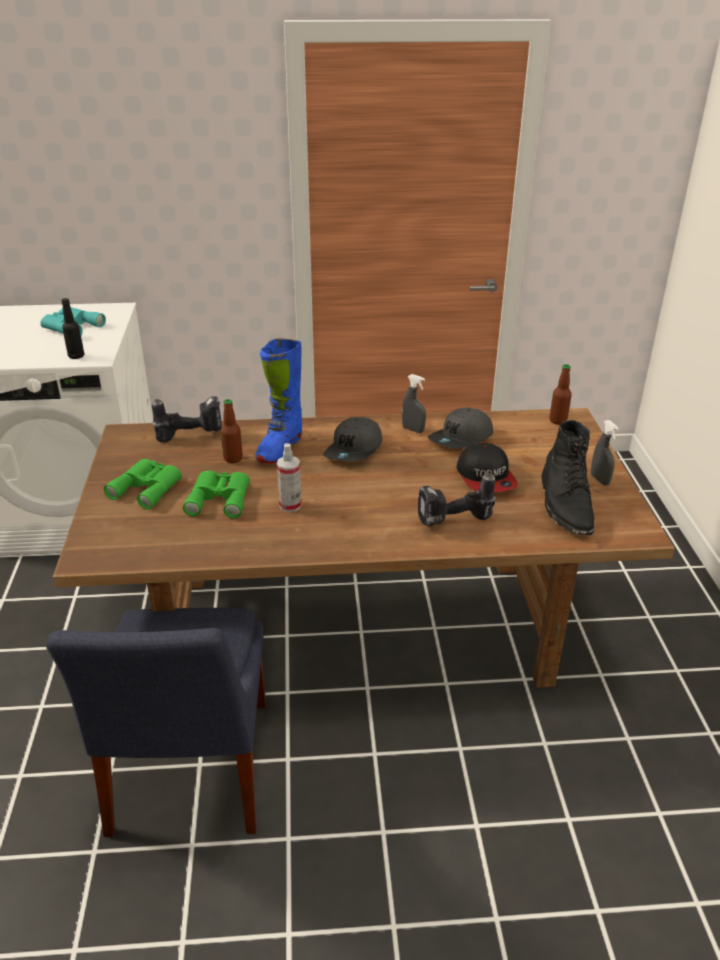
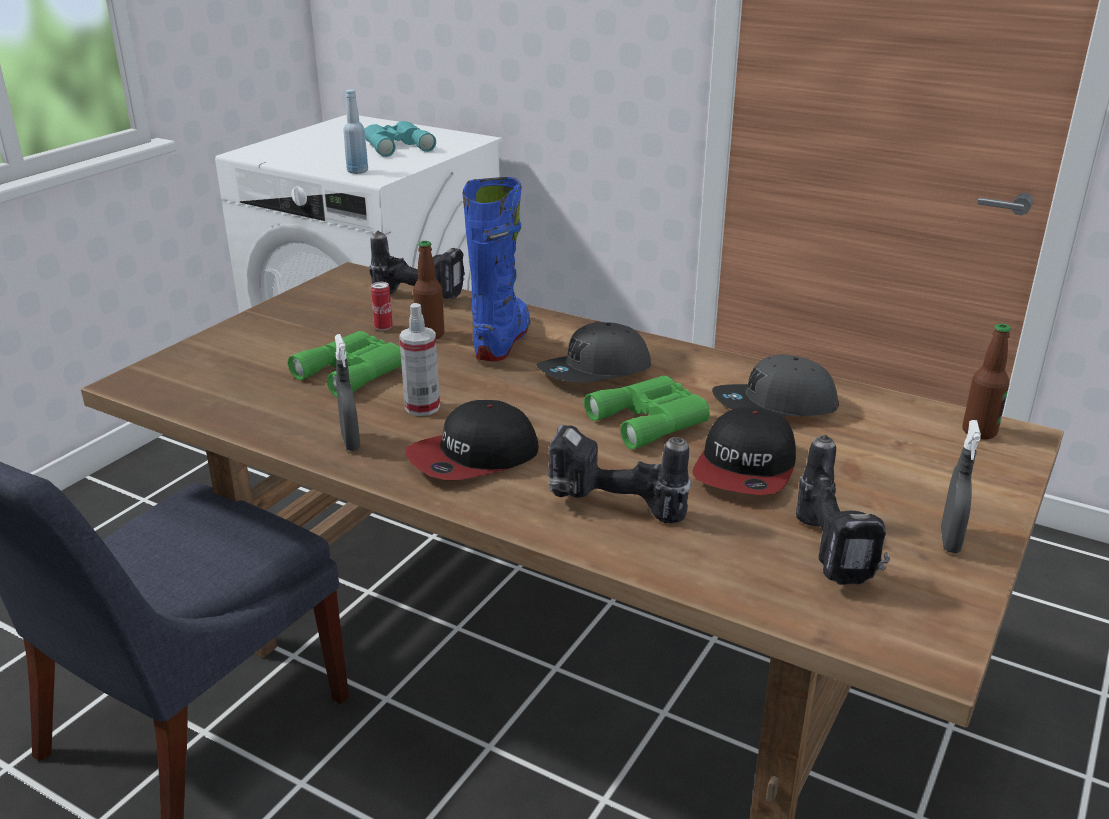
camera: 35 degrees right, 5 degrees down
(76, 356) = (357, 171): black bottle -> blue bottle
(148, 487) = (297, 335): green binoculars -> green binoculars (653, 420)
(197, 463) = (383, 327): none -> can
(280, 448) = (502, 340): blue boot -> blue boot turned 135 degrees clockwise
(355, 523) = (473, 457): none -> cap
(413, 430) = (713, 373): grey spray bottle -> grey spray bottle (350, 442)
(565, 504) = (835, 553): black boot -> power drill

